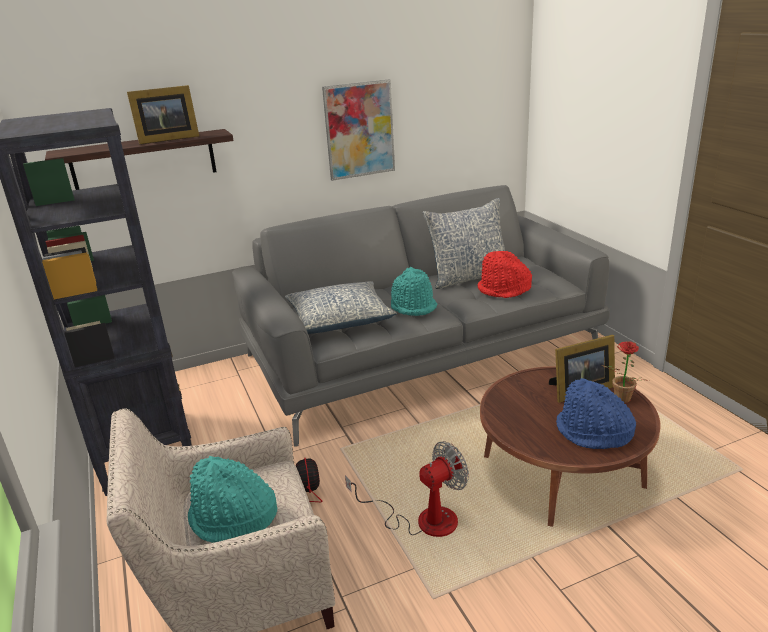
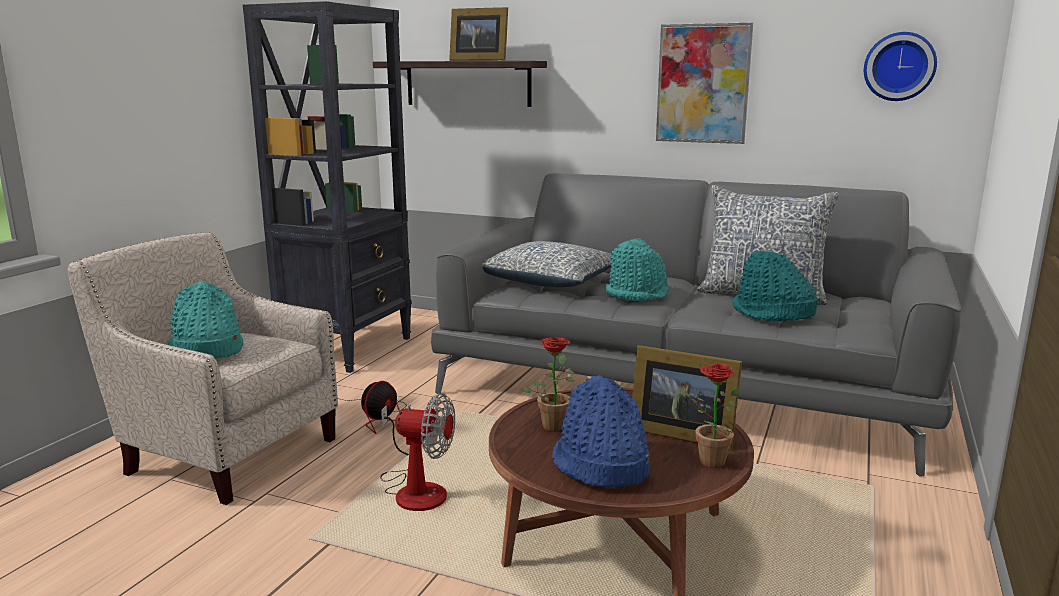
camera: 45 degrees right, 10 degrees down
(479, 101) = (899, 66): none -> wall clock
(504, 290) = (772, 313): red hat -> turquoise hat
(524, 423) = (553, 424): none -> potted plant

